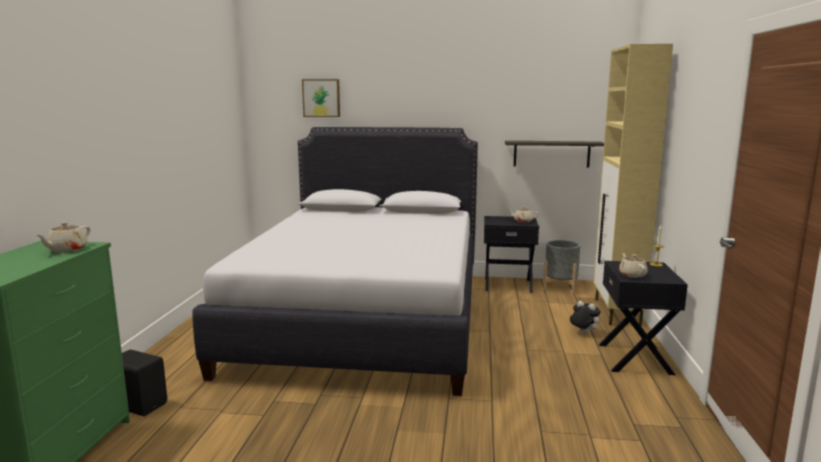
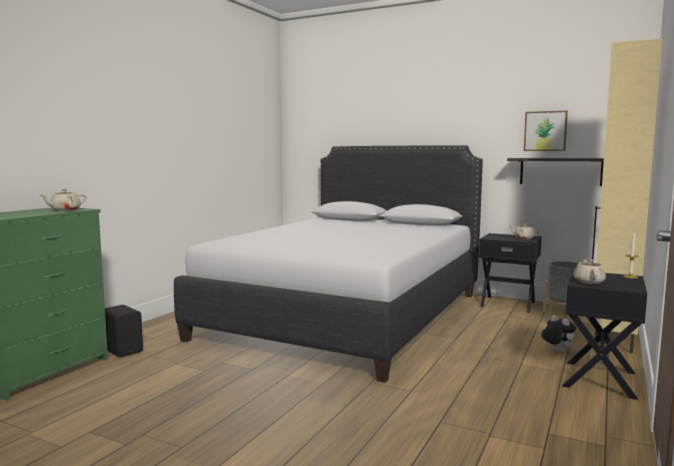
camera: 20 degrees right, 5 degrees down
(321, 98) = (343, 121): picture -> picture (545, 131)

